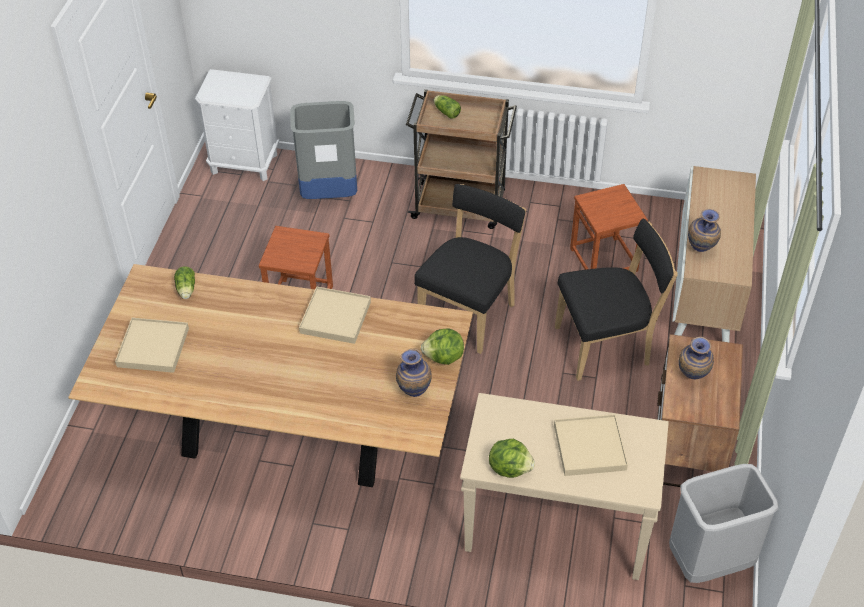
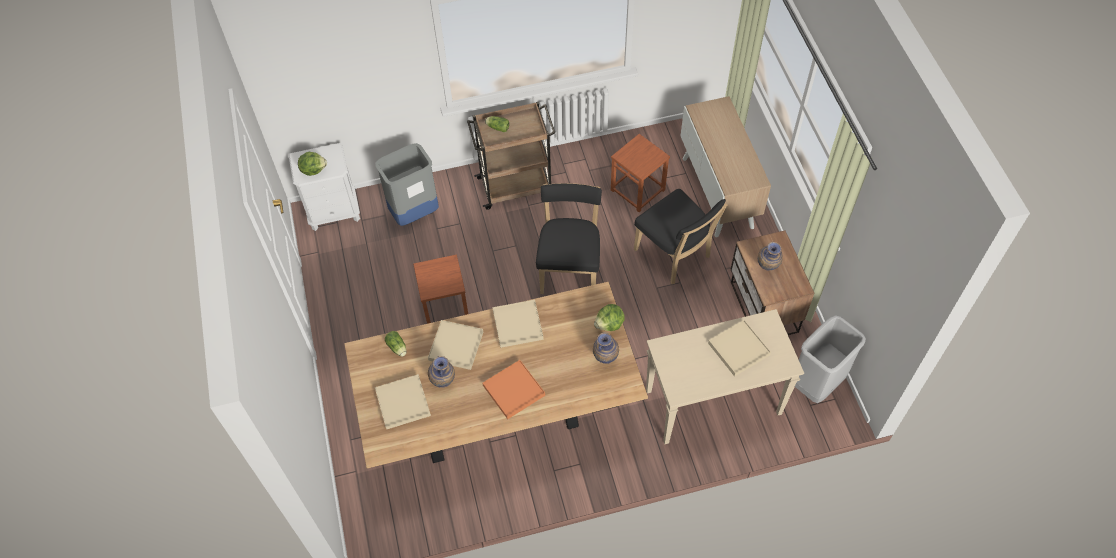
camera: 25 degrees left, 10 degrees up
(251, 312) = (456, 346): none -> beige tray
(284, 384) = (514, 390): none -> orange tray
(510, 468) = (697, 386): lettuce -> lettuce (313, 169)
(606, 346) = (674, 255): black chair -> black chair turned 90 degrees clockwise
(700, 251) = (725, 171): vase -> vase (443, 383)

